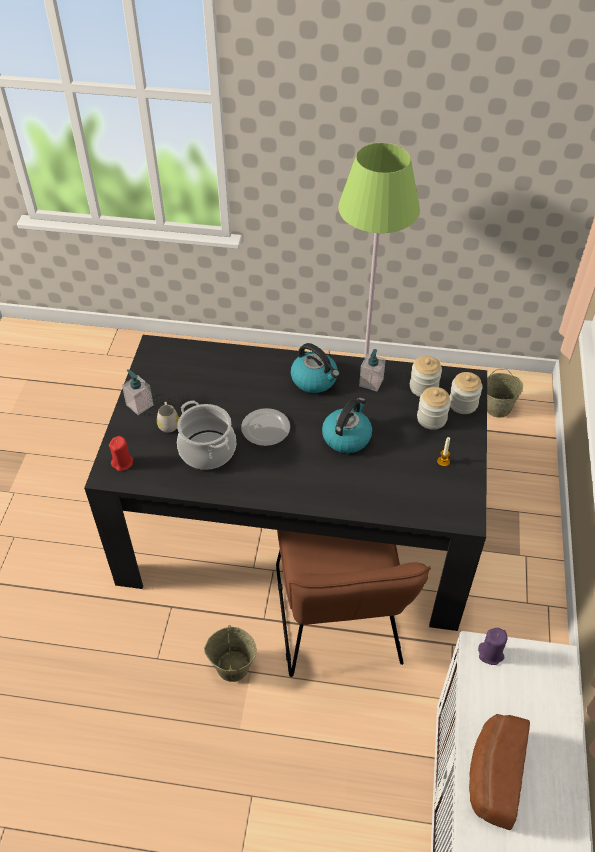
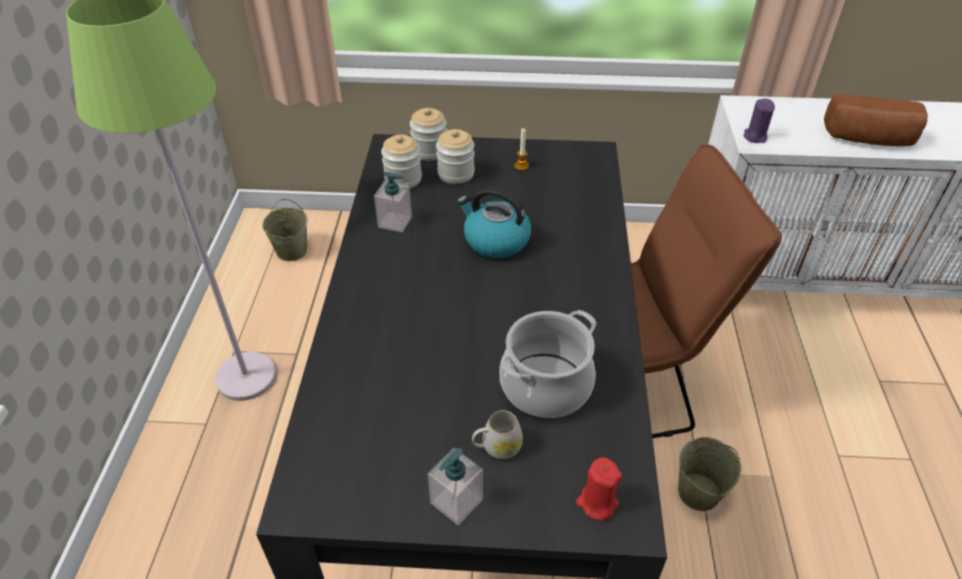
camera: 95 degrees left, 5 degrees down
(265, 428) = (491, 322): plate -> none
(315, 380) = (390, 275): kettle -> none

